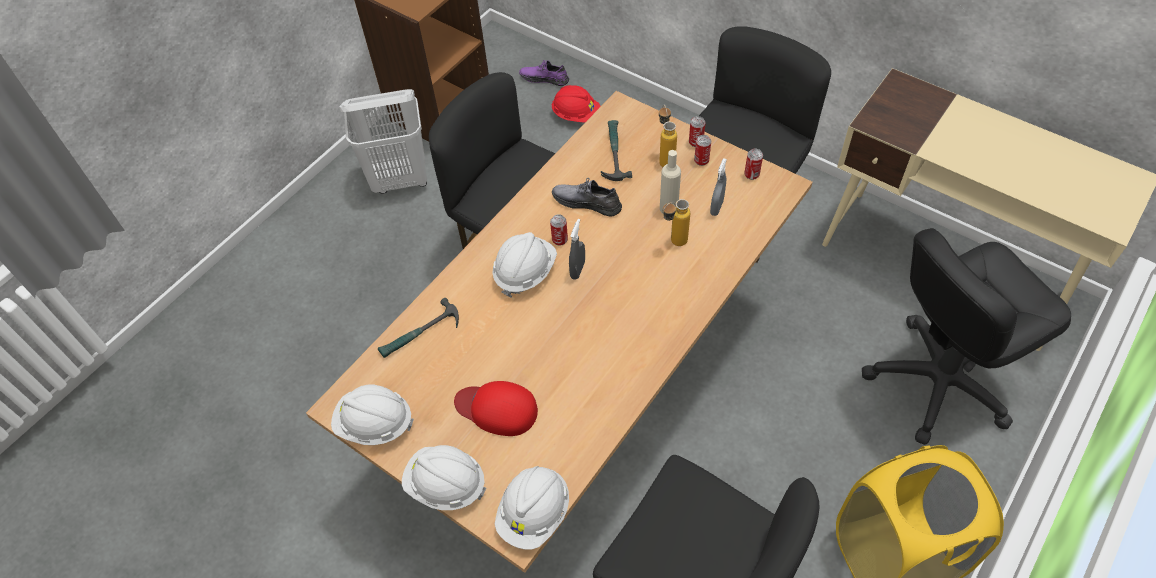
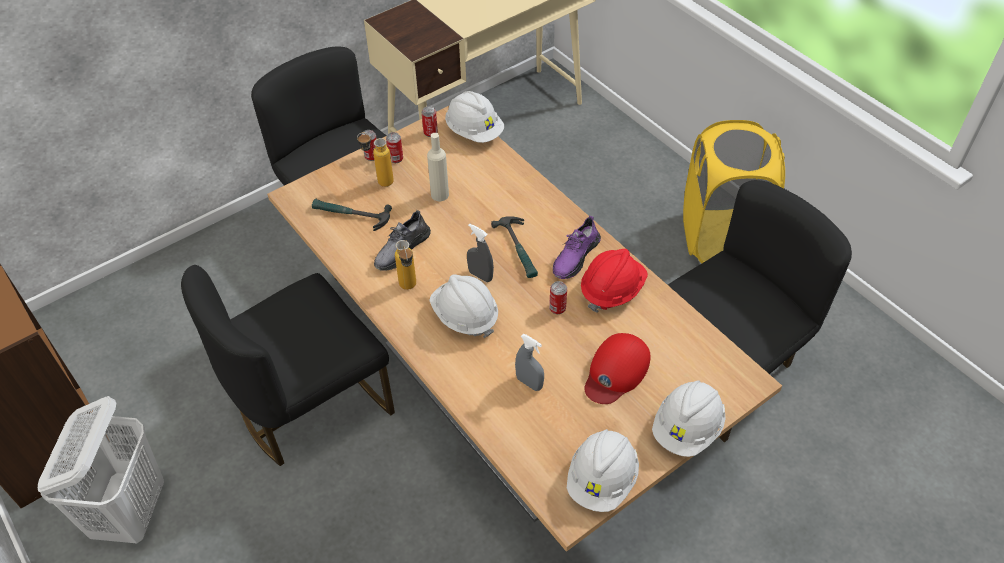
camera: 75 degrees left, 5 degrees down
(420, 334) = (505, 419): hammer -> hammer (519, 249)
(534, 514) = (731, 366): white hard hat -> white hard hat (474, 132)
(544, 78) = (78, 329): purple shoe -> purple shoe (575, 256)
(560, 240) = (437, 280): can -> can (557, 308)
(576, 115) = (155, 314): red hard hat -> red hard hat (612, 290)
(673, 243) = (481, 202): bottle -> bottle (409, 289)
(716, 207) = (455, 164): grey spray bottle -> grey spray bottle (529, 383)
(937, 381) = (586, 163): black office chair -> none

